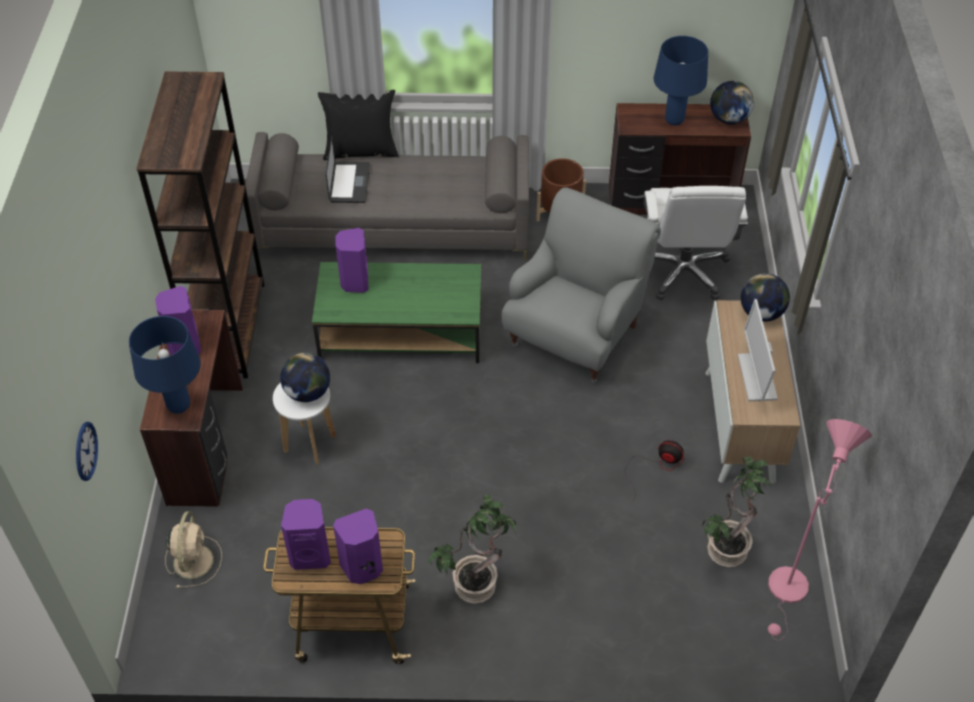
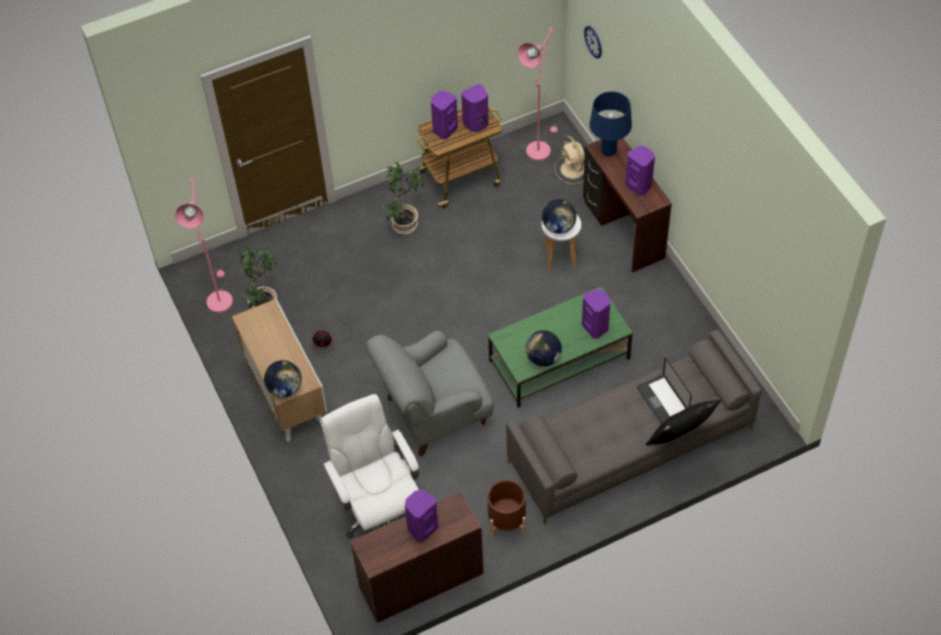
camera: 155 degrees right, 5 degrees up
(207, 620) = (539, 147): none -> pink floor lamp
(230, 329) = (677, 308): brown bookcase -> none
(575, 334) = (433, 413): grey armchair -> grey armchair turned 60 degrees clockwise
(674, 121) = (422, 528): blue table lamp -> purple speaker
(728, 119) = (376, 551): globe -> globe (543, 358)
(756, 377) = (271, 338): monitor -> none

